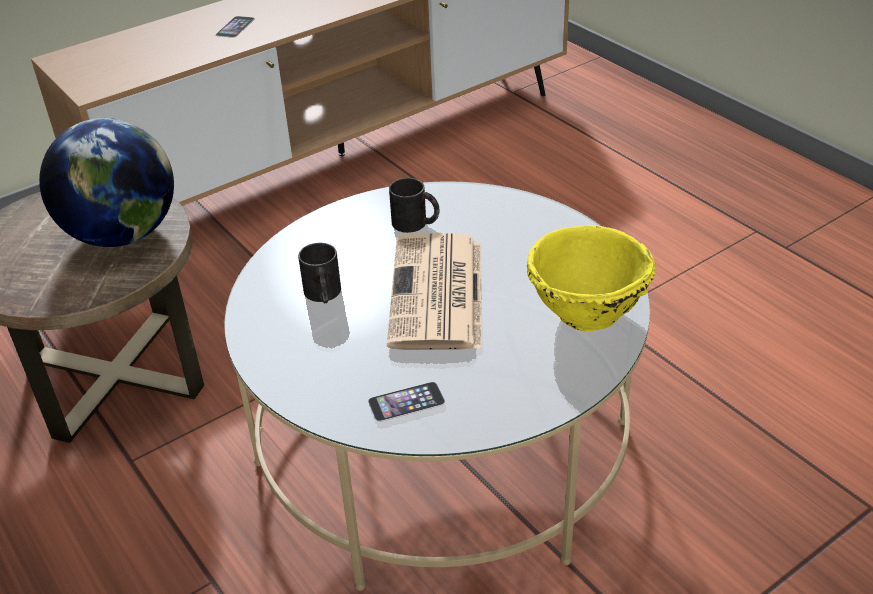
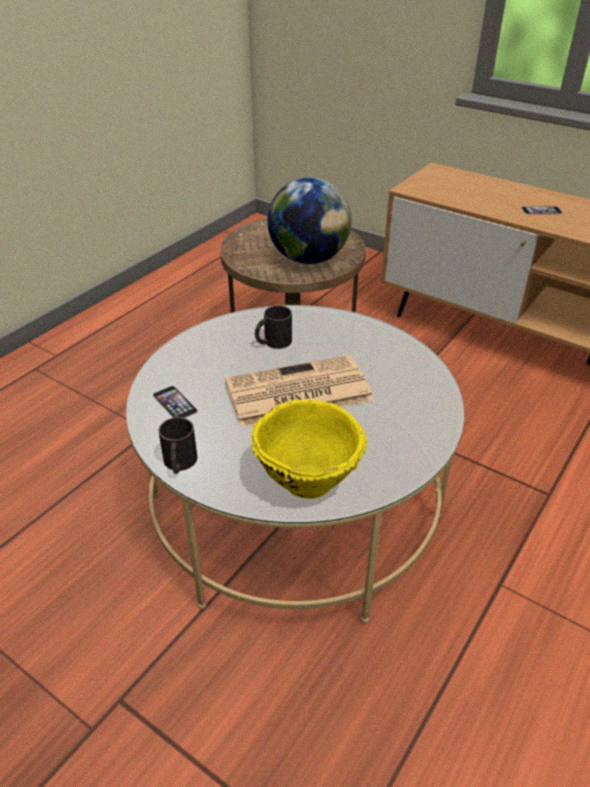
camera: 70 degrees right, 0 degrees up
(416, 223) = (378, 363): black mug -> black mug (179, 464)

